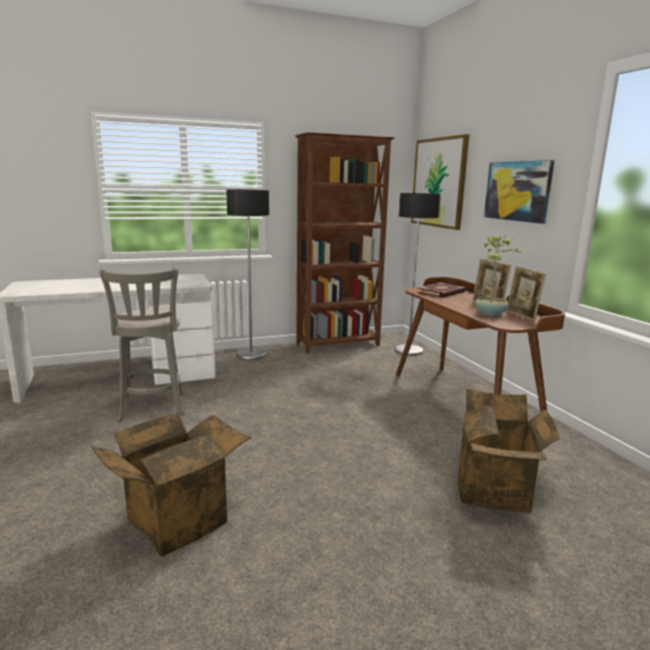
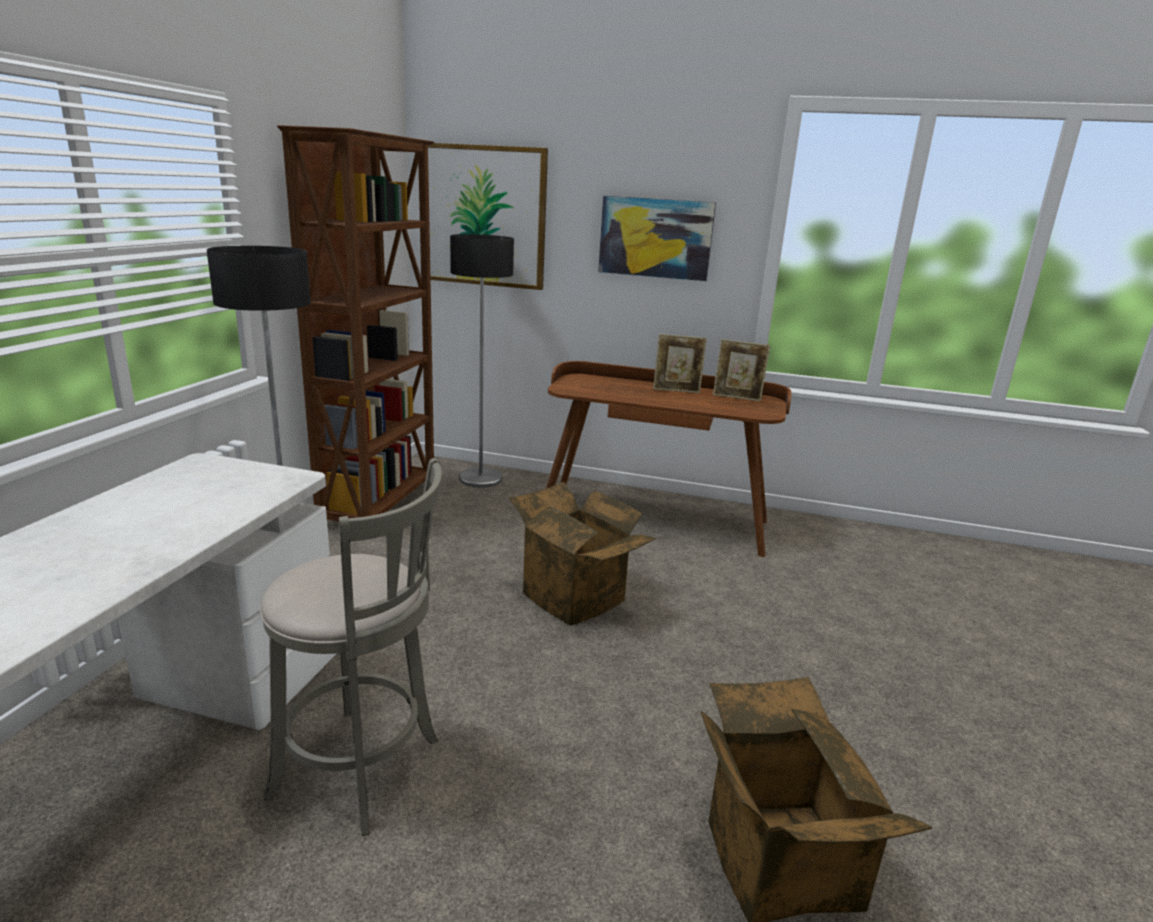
camera: 55 degrees left, 5 degrees up
(442, 292) = (596, 386): book -> none
(491, 313) = (716, 403): potted plant -> none
(496, 490) = (845, 597): cardboard box -> cardboard box (578, 596)

